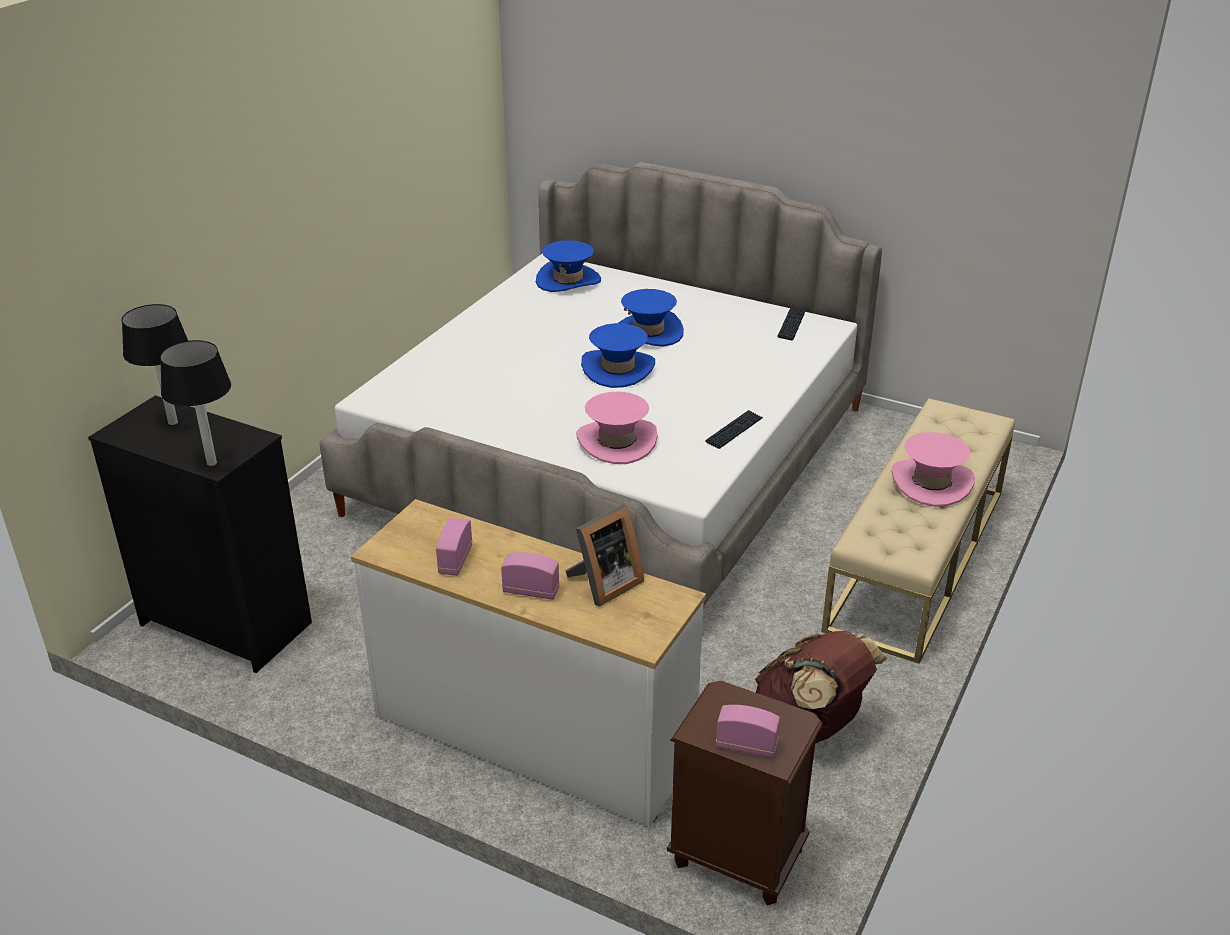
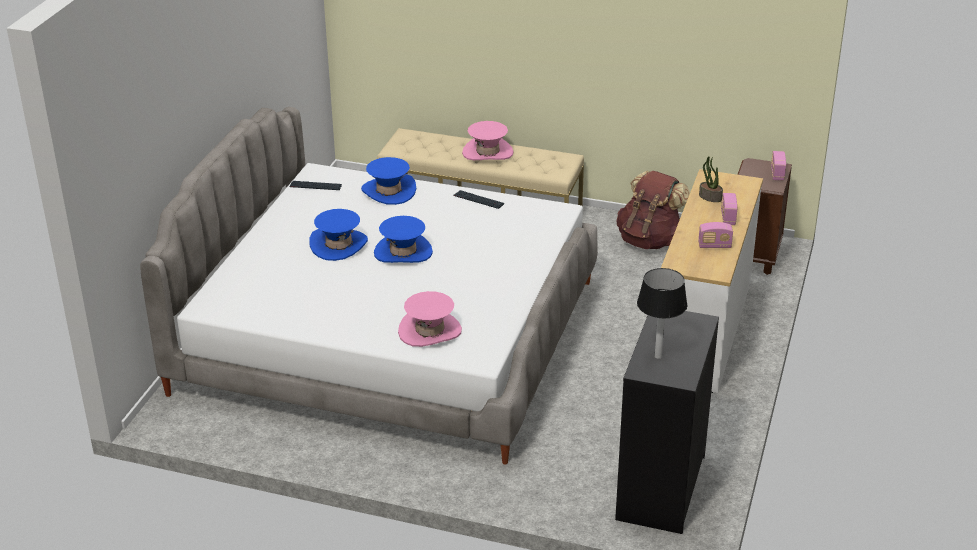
camera: 100 degrees left, 0 degrees up
(211, 463) = (700, 324): table lamp -> none
(568, 281) = (243, 294): blue hat -> blue hat (389, 191)
(603, 585) = (709, 197): picture frame -> potted plant
(616, 442) = (508, 242): pink hat -> pink hat (429, 331)

